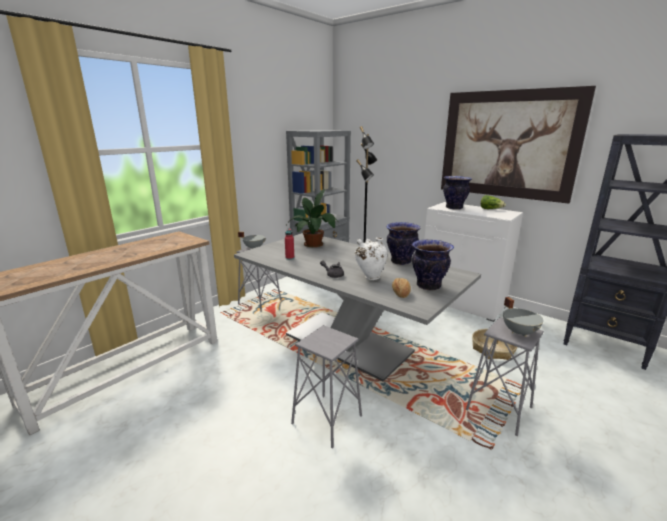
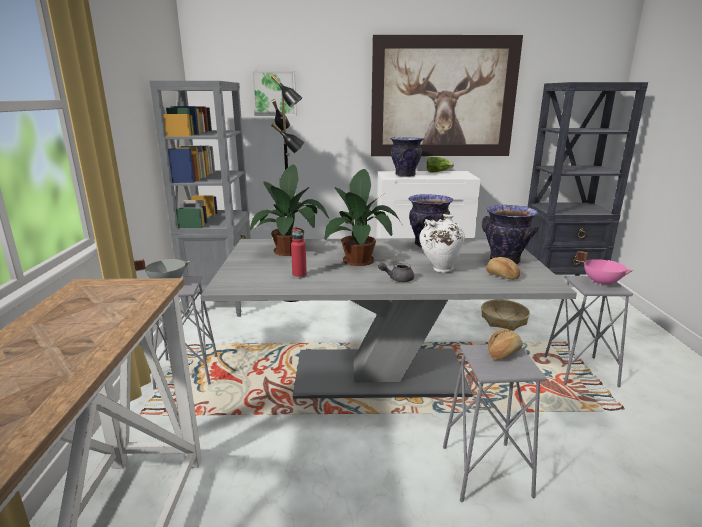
camera: 40 degrees left, 0 degrees up
(336, 338) = (503, 353): none -> bread
(339, 259) = (360, 259): none -> potted plant
(380, 137) = (274, 93): none -> picture
(520, 332) = (601, 282): grey cooking pot -> pink cooking pot

